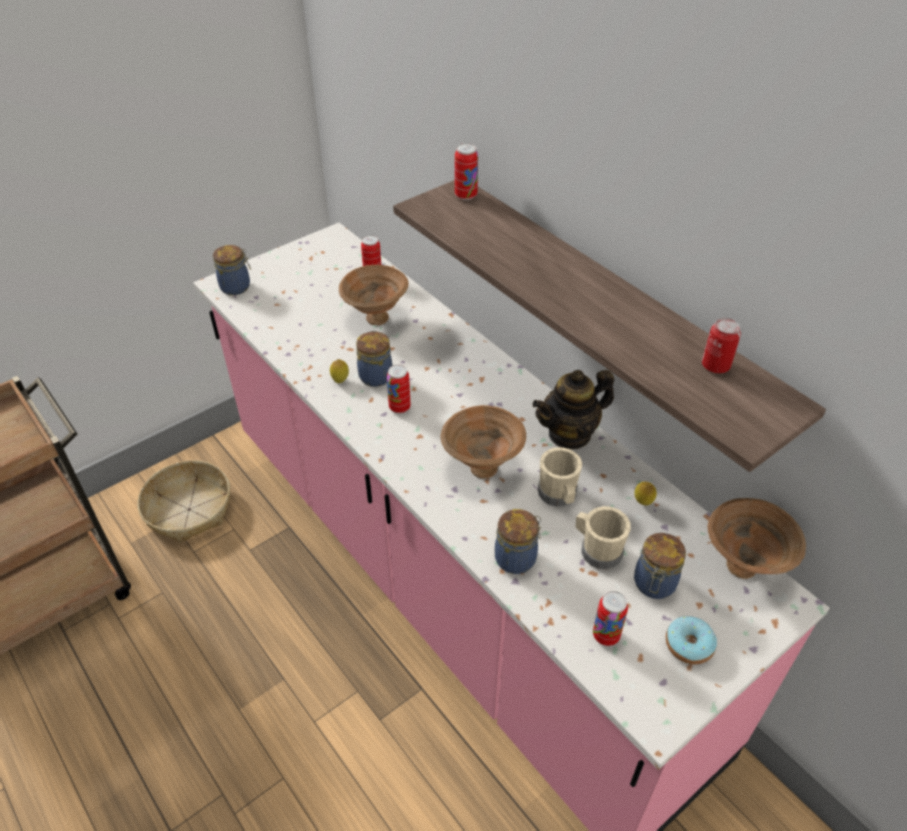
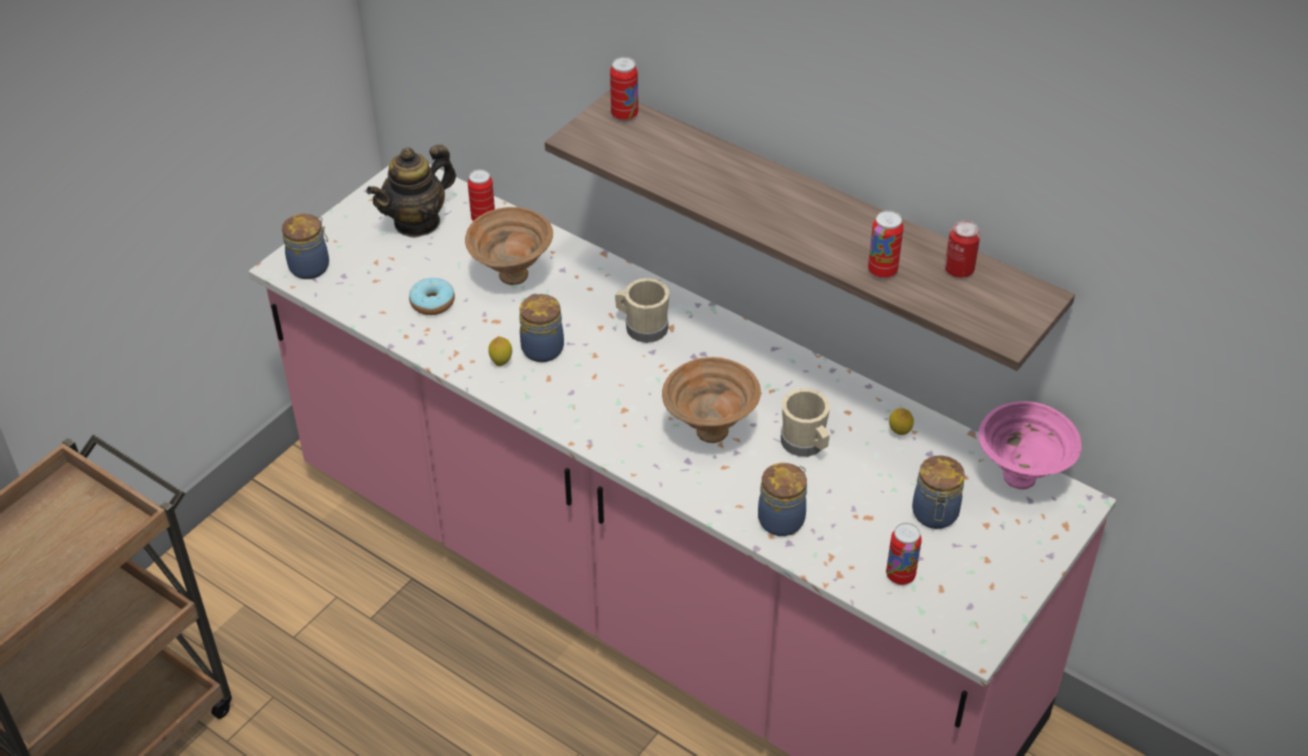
camera: 15 degrees left, 0 degrees up
(188, 510) = (262, 585): basket -> none
(399, 407) = (587, 381): can -> can (882, 271)
(569, 434) = (796, 373): teapot -> teapot (417, 222)
(597, 549) = (865, 492): beige mug -> beige mug (642, 327)
(689, 645) = (986, 566): donut -> donut (432, 303)
(744, 567) = (1022, 478): brown bowl -> pink bowl

